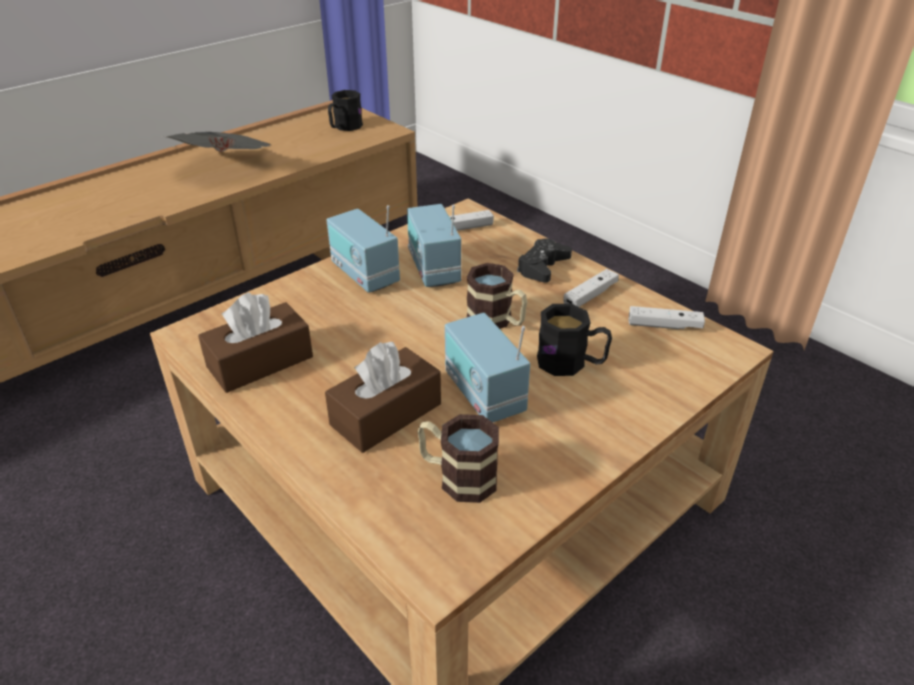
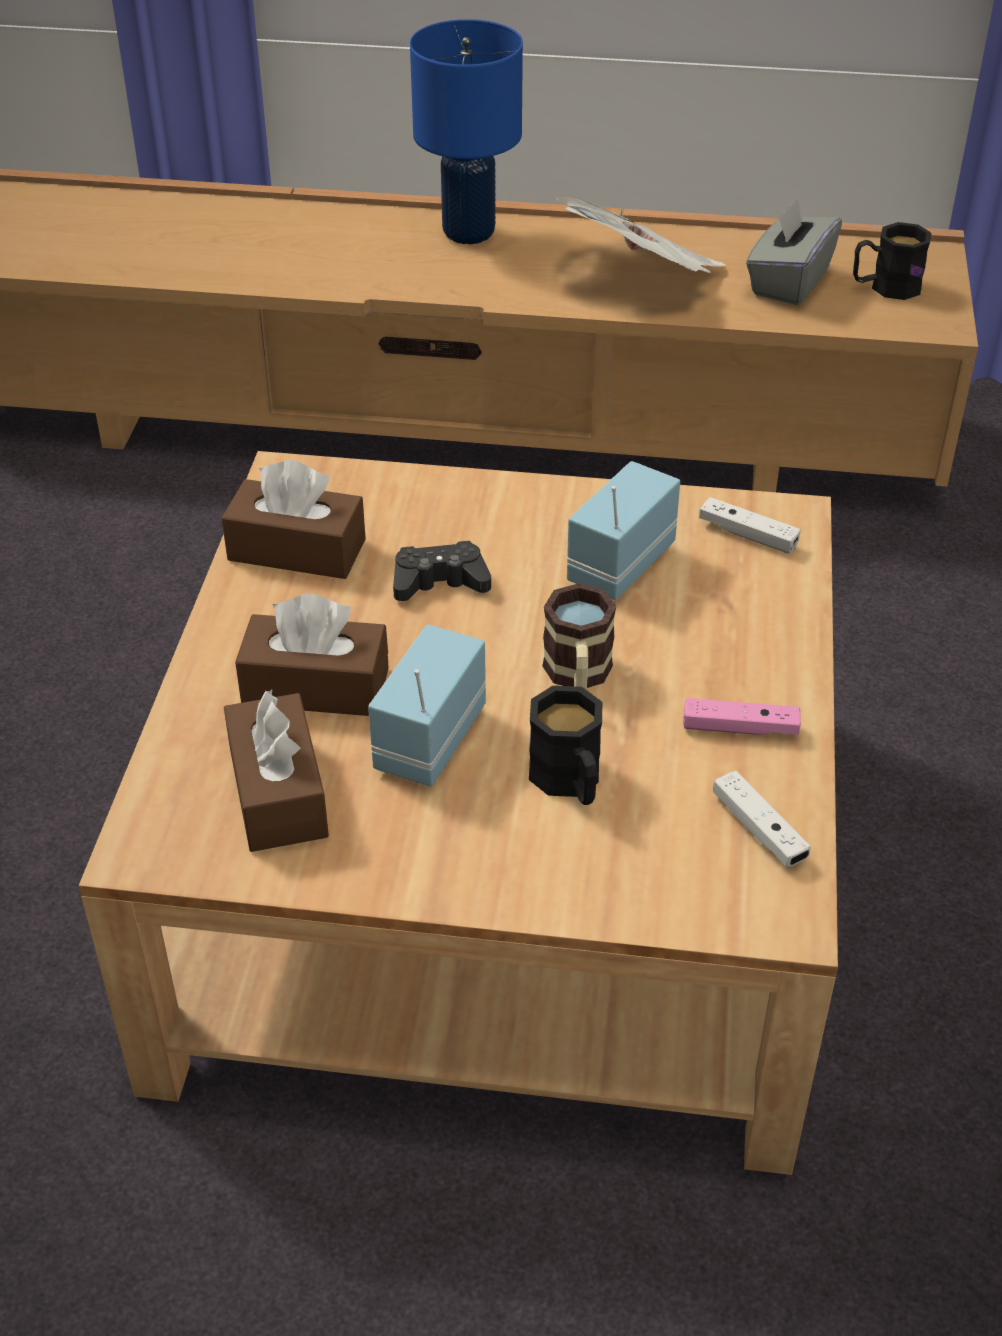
camera: 50 degrees right, 5 degrees up
(101, 189) = (470, 235): none -> blue table lamp
(300, 142) = (788, 282): none -> grey tissue box
(364, 274) = (536, 520): radio -> none
(457, 476) = (278, 792): mug -> brown tissue box
(542, 267) = (750, 652): black game controller -> black game controller (439, 582)
(590, 295) = (740, 728): white game controller -> pink game controller

